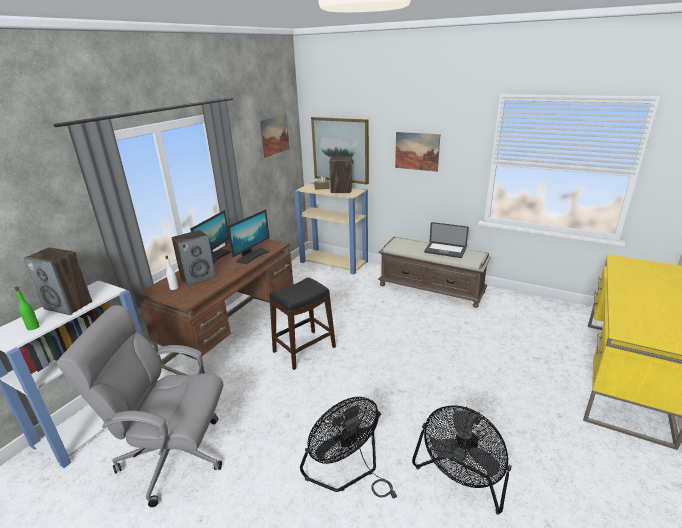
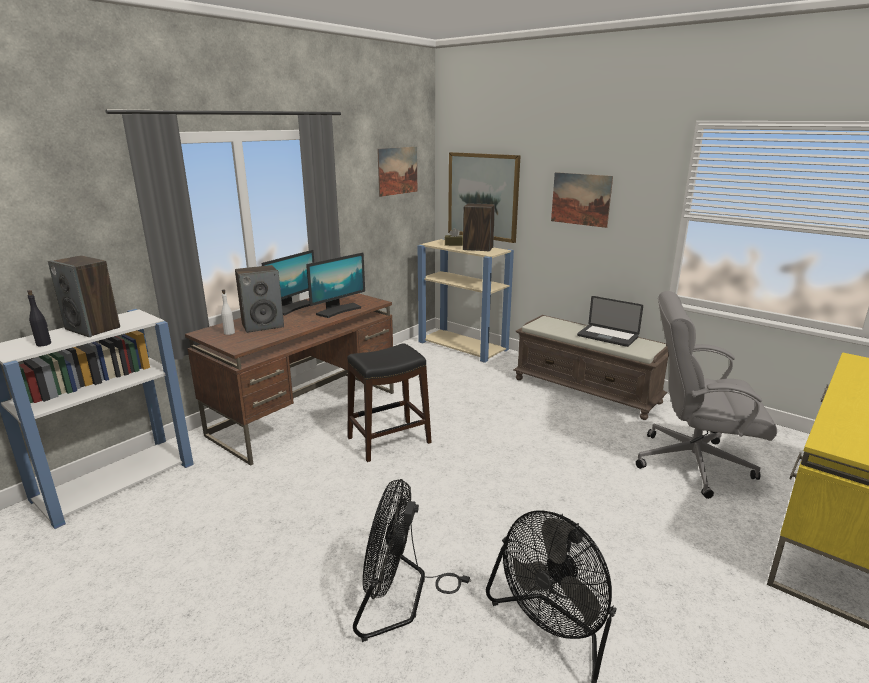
camera: 10 degrees right, 5 degrees down
(33, 327) = (44, 344): green bottle -> black bottle
(174, 455) = (184, 536): grey office chair -> grey office chair (693, 463)
(352, 471) = (403, 592): black fan -> black fan turned 60 degrees counterclockwise

